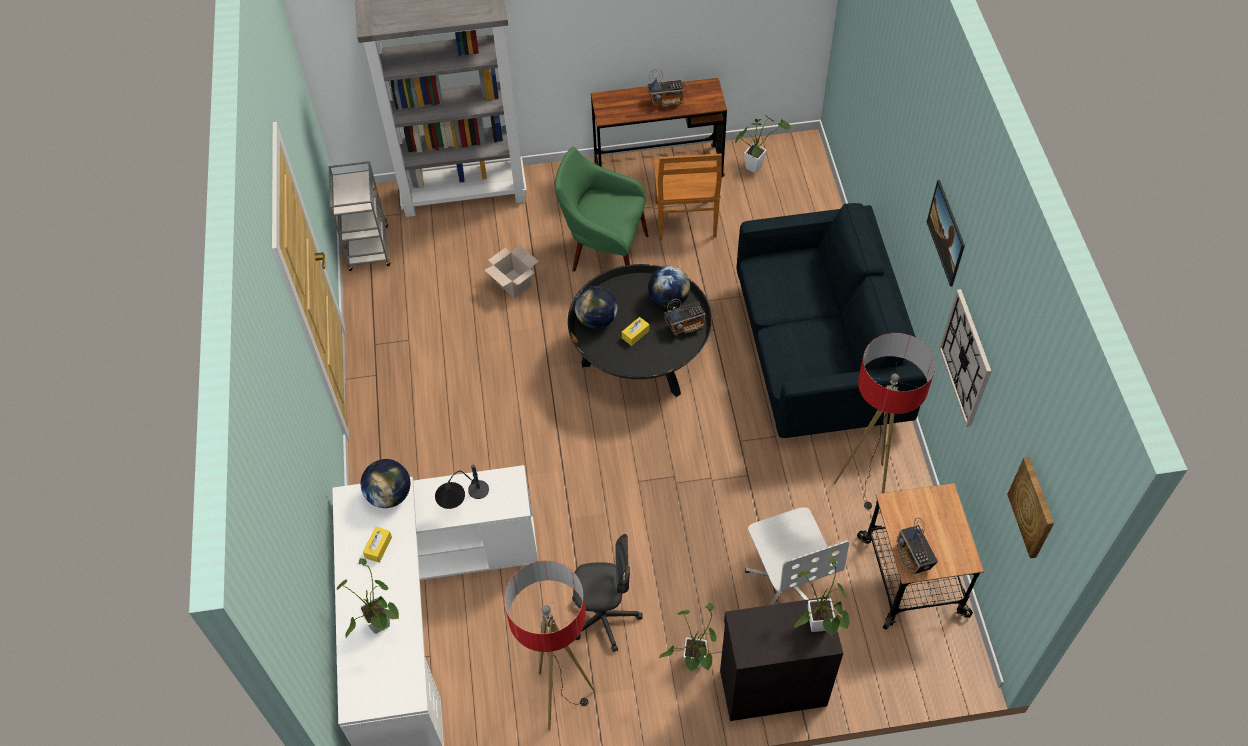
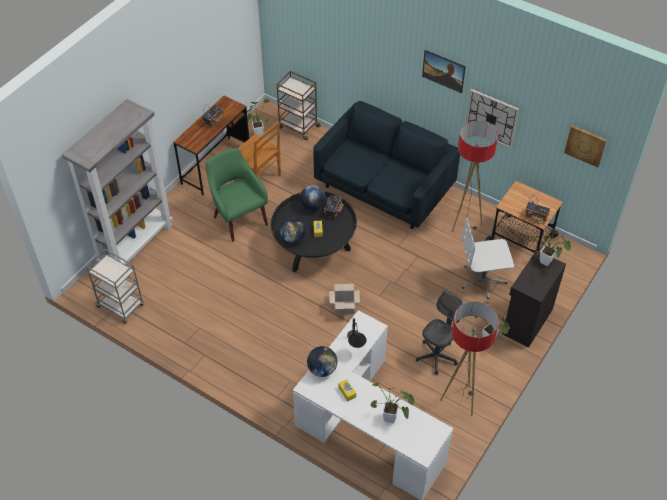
camera: 50 degrees left, 5 degrees down
(515, 284) = (216, 264): cardboard box -> cardboard box (344, 307)
(604, 251) = (238, 218): green armchair -> green armchair turned 90 degrees clockwise
(787, 581) = (483, 280): white office chair -> white office chair turned 150 degrees clockwise
(814, 193) = (298, 127): none -> brown cart

